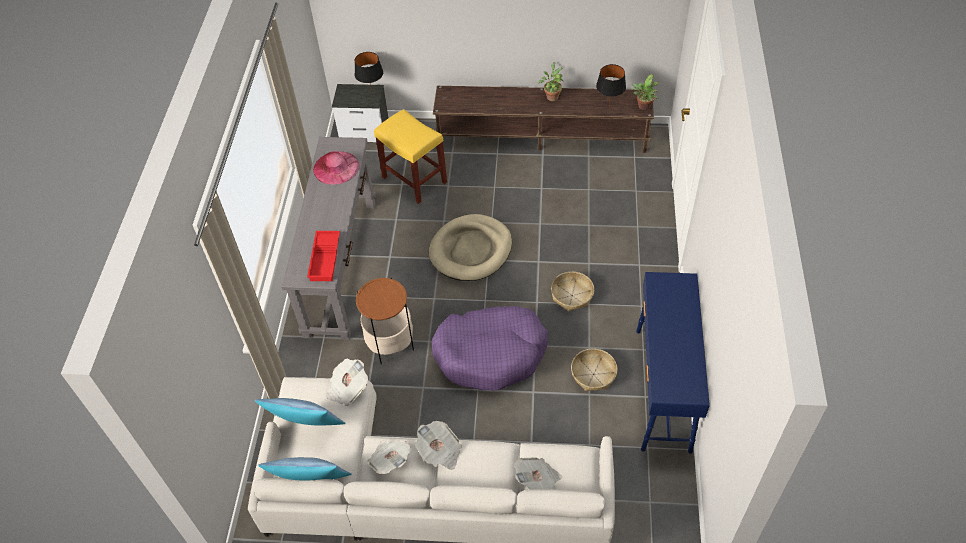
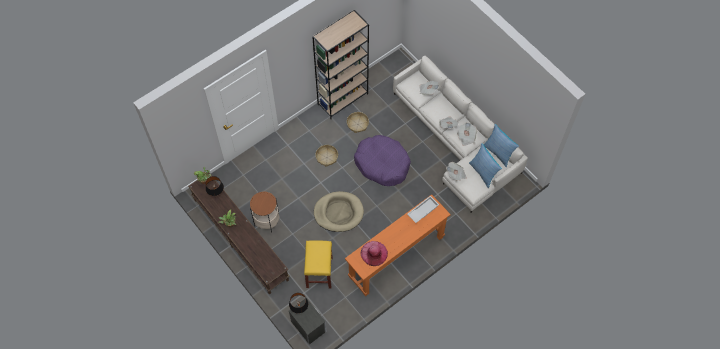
camera: 135 degrees left, 10 degrees up
(326, 259) = (422, 210): red tray -> white tray
(341, 266) = (396, 257): grey console table -> orange console table
(390, 343) = (412, 203): side table -> side table (267, 221)
(661, 389) = (343, 99): blue console table -> beige bookcase

